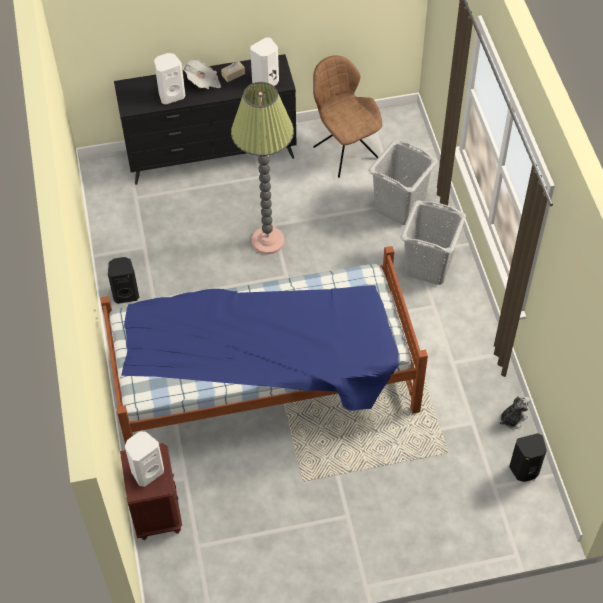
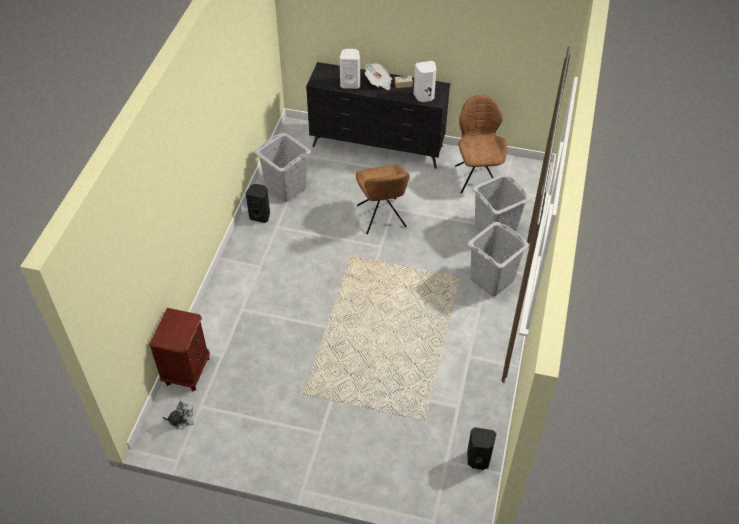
camera: 25 degrees right, 5 degrees down
(135, 247) = (286, 188): none -> grey laundry basket
(146, 471) = (175, 329): white speaker -> none
(265, 385) = (318, 315): bed -> none
(268, 241) = (382, 217): floor lamp -> brown chair
(512, 419) = (491, 417): plush toy -> plush toy (181, 420)

